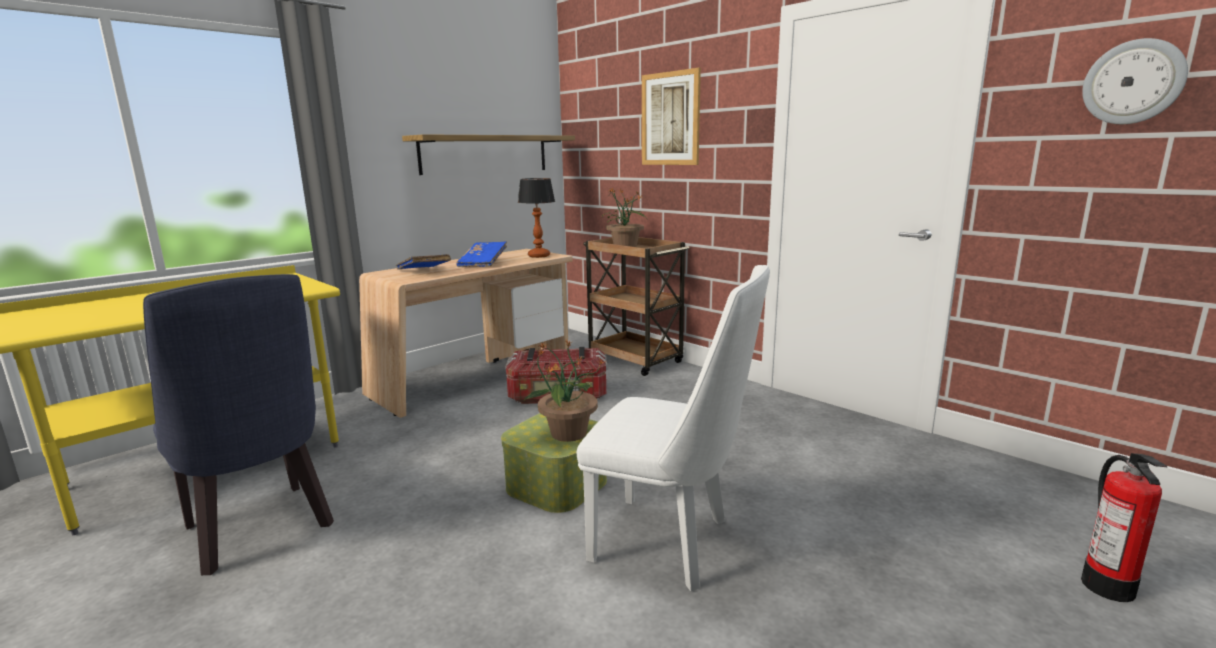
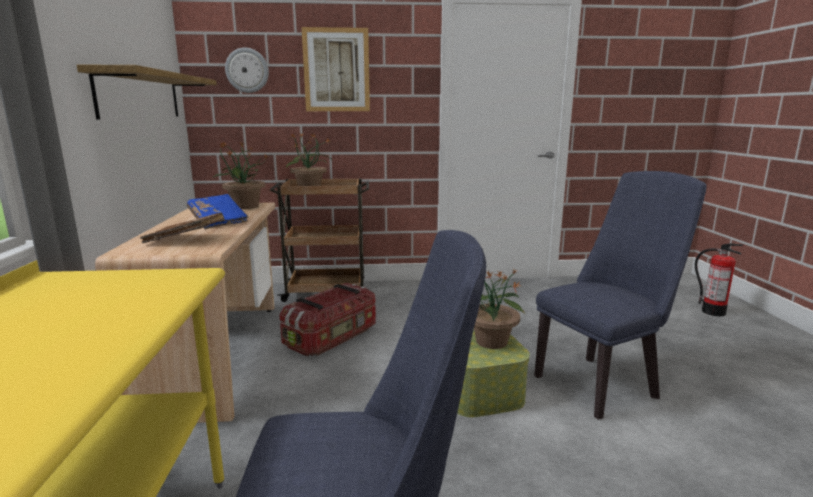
camera: 50 degrees left, 0 degrees up
(423, 272) = (186, 240): blue book -> brown book
(539, 256) = (244, 206): table lamp -> potted plant
(672, 543) = (601, 383): white chair -> blue chair
(1133, 82) = (642, 69): wall clock -> wall clock (247, 70)

